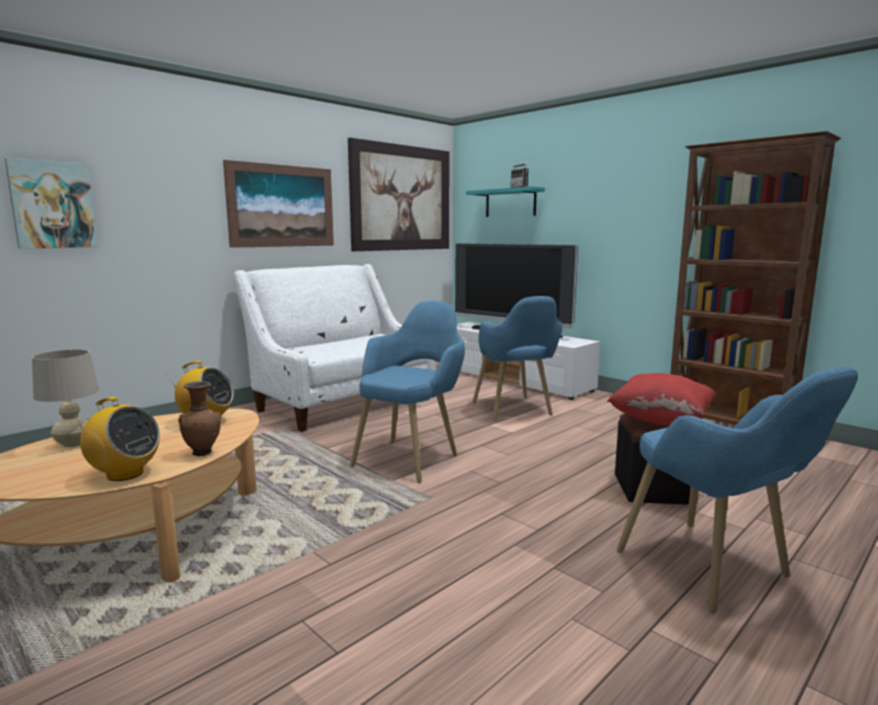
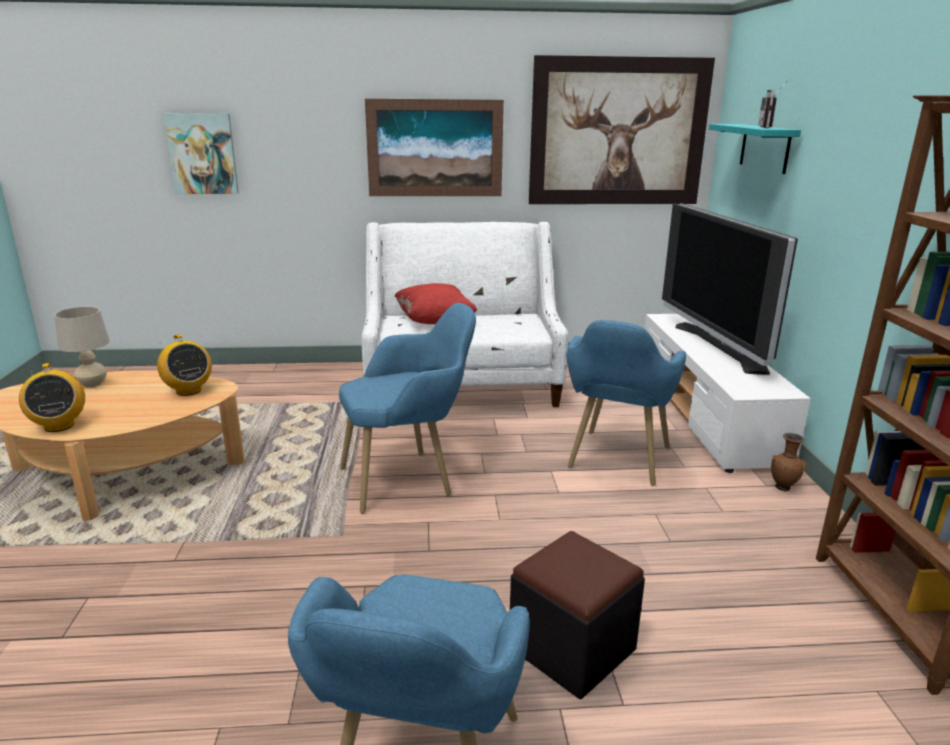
camera: 40 degrees right, 10 degrees up
(203, 453) = (125, 424): brown vase -> brown vase (783, 487)
(661, 421) = (580, 564): red pillow -> red pillow (435, 321)

